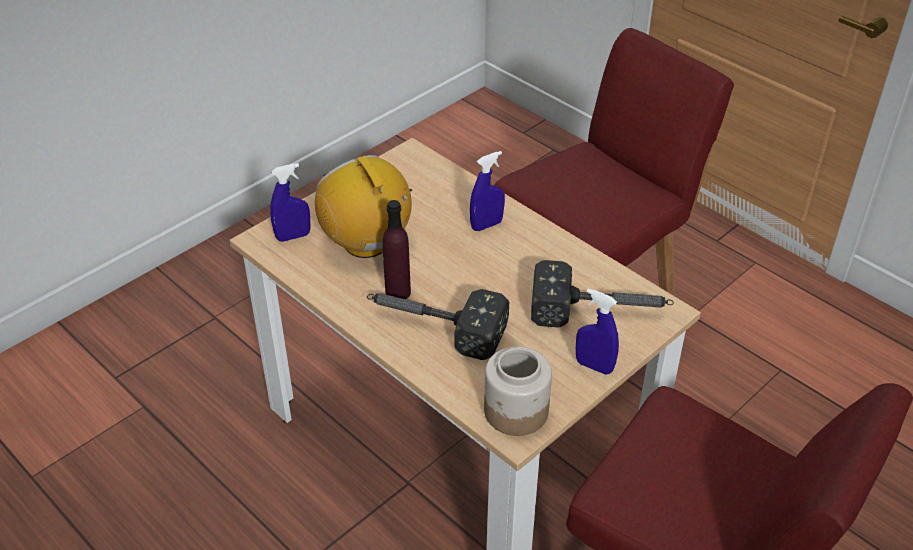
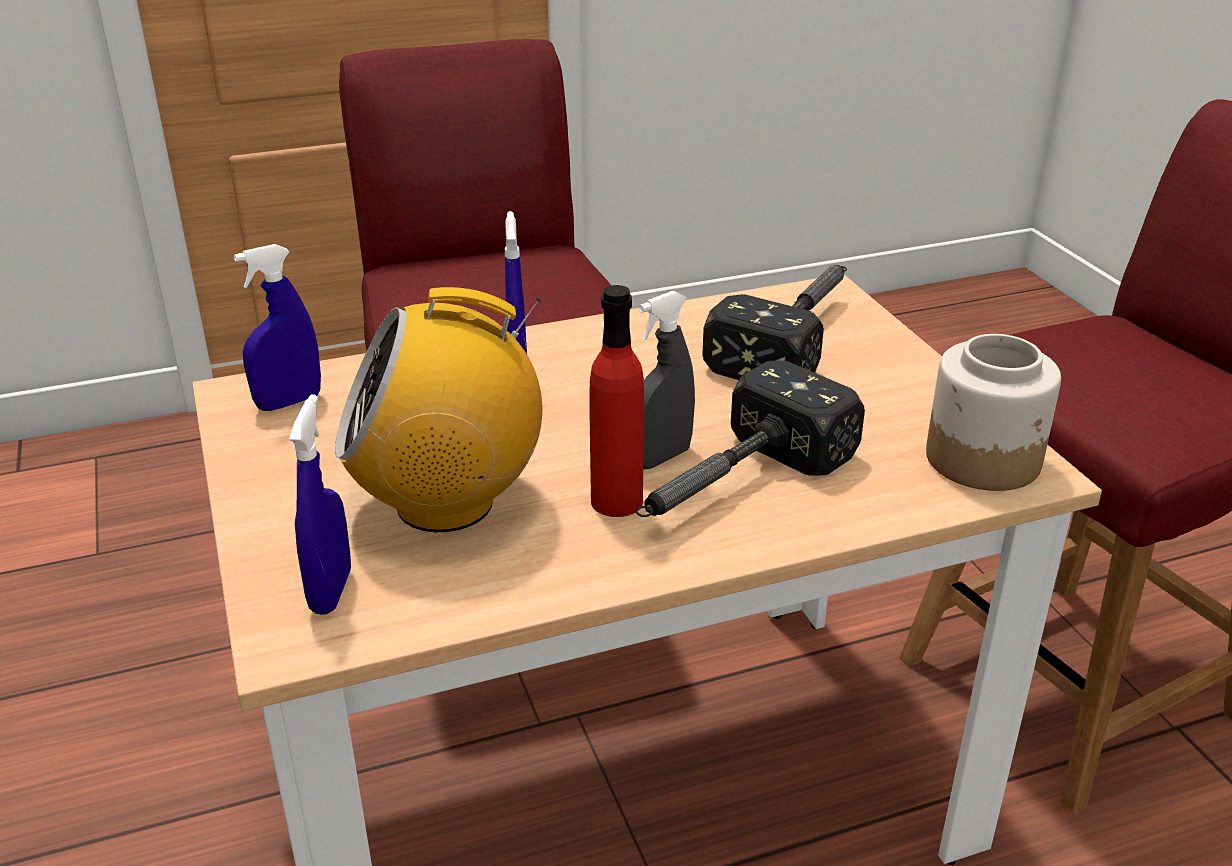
camera: 65 degrees left, 10 degrees down
(398, 292) = (616, 501): purple bottle -> red bottle
(442, 295) = (661, 458): none -> grey spray bottle
(594, 366) = (912, 371): blue spray bottle -> blue spray bottle (289, 402)

